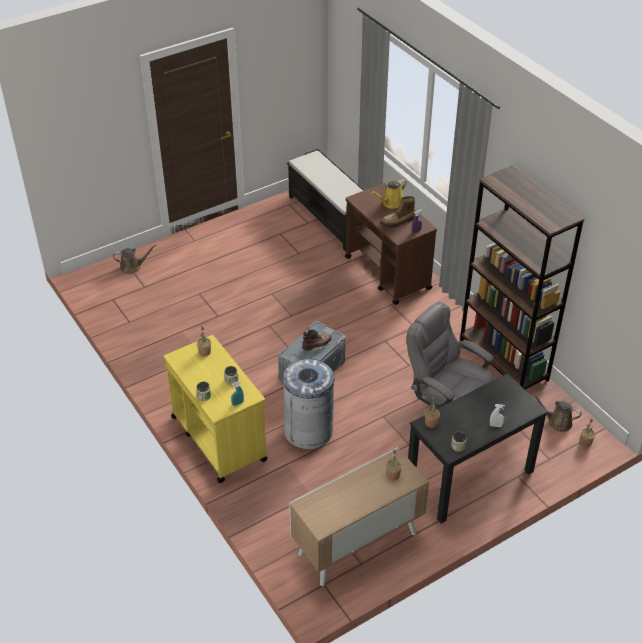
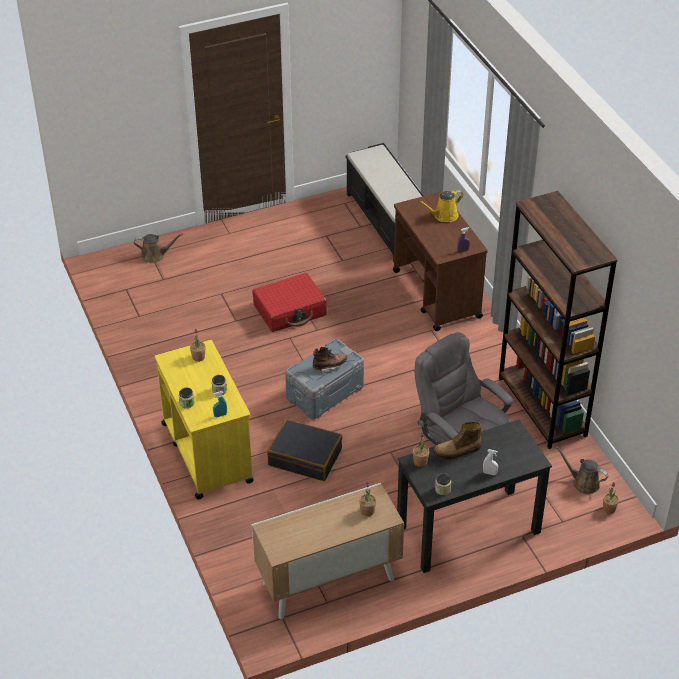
camera: 10 degrees right, 0 degrees up
(264, 301) = (290, 310): none -> red suitcase
(308, 431) = (305, 457): grey trash can -> black suitcase
(398, 222) = (445, 238): boot -> boot (457, 451)

